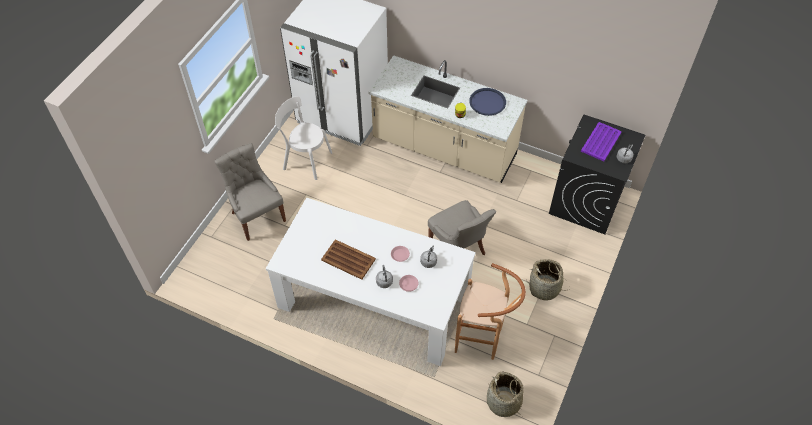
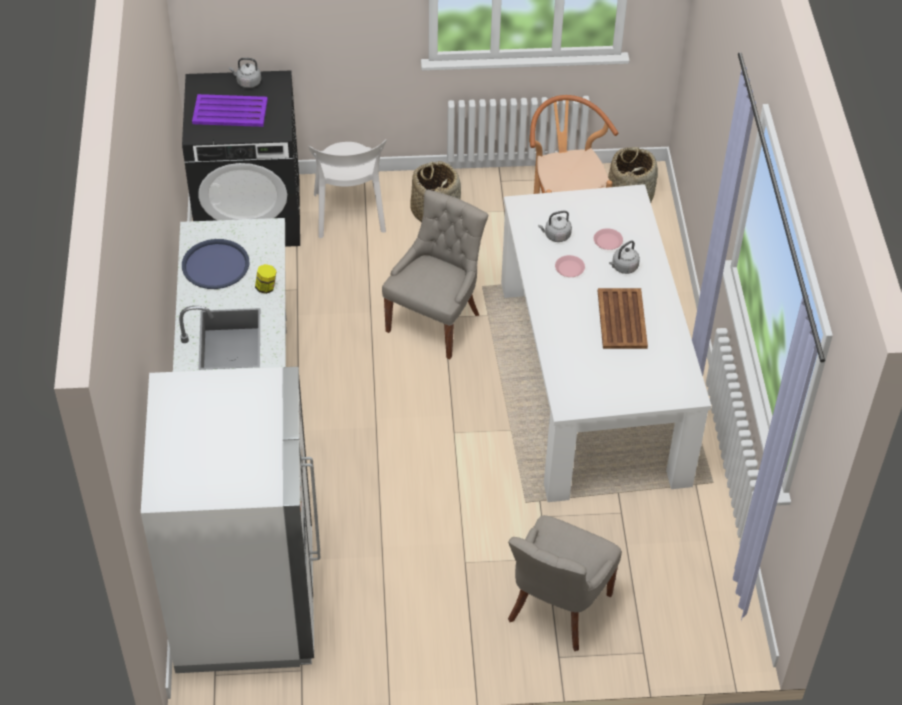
camera: 120 degrees left, 5 degrees down
(305, 160) = (391, 603): white chair -> white chair (349, 215)

